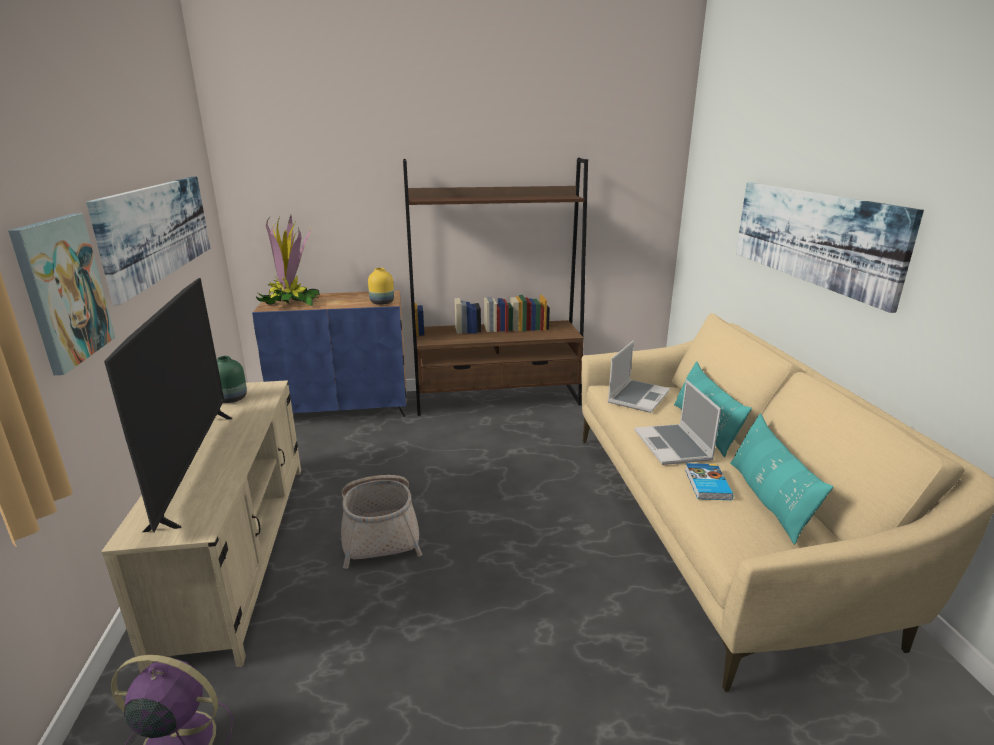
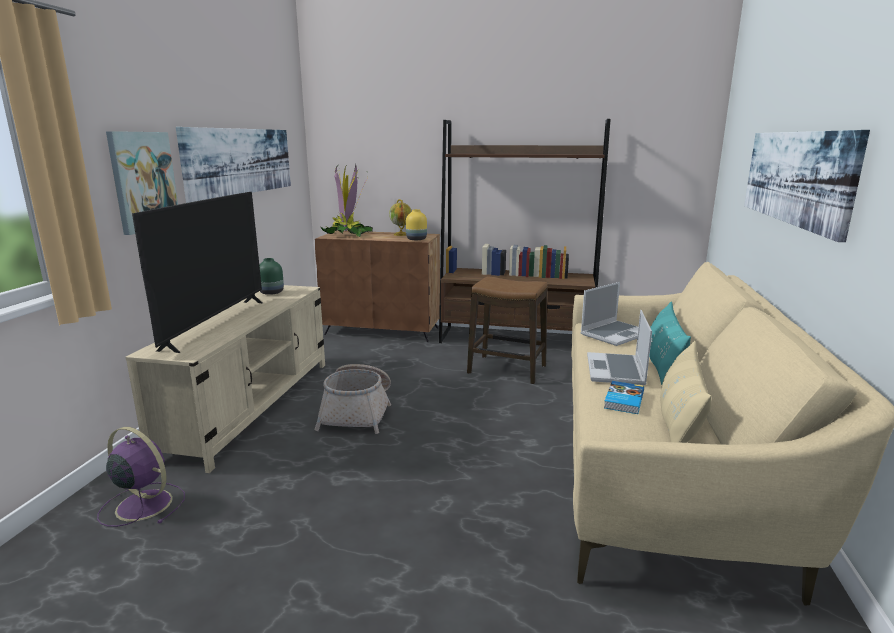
camera: 20 degrees right, 5 degrees down
(343, 409) = (383, 331): blue cabinet -> brown cabinet
(356, 296) = (401, 234): none -> globe
(510, 440) = (506, 370): none -> stool
(768, 499) = (679, 421): turquoise pillow -> beige pillow

